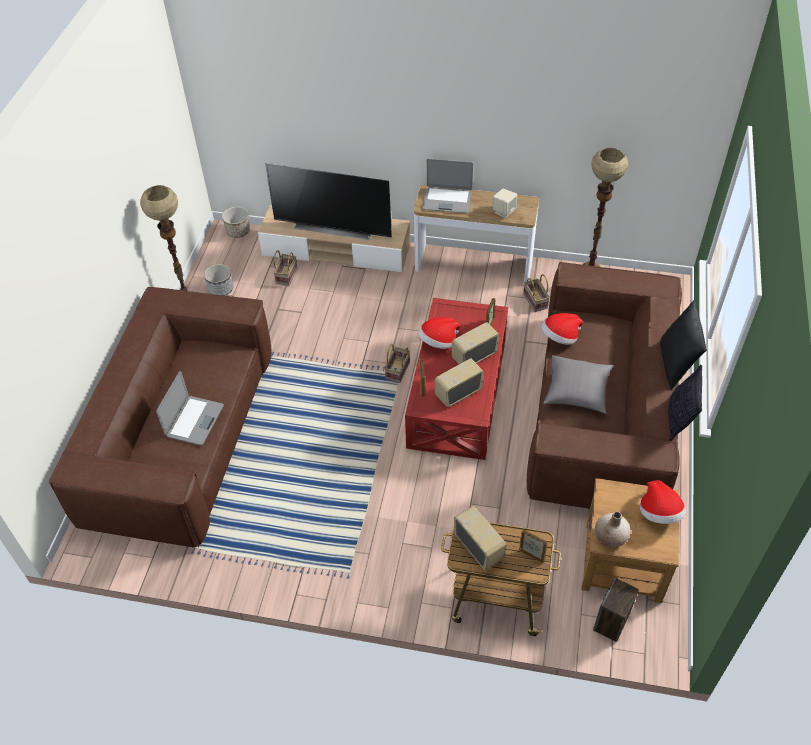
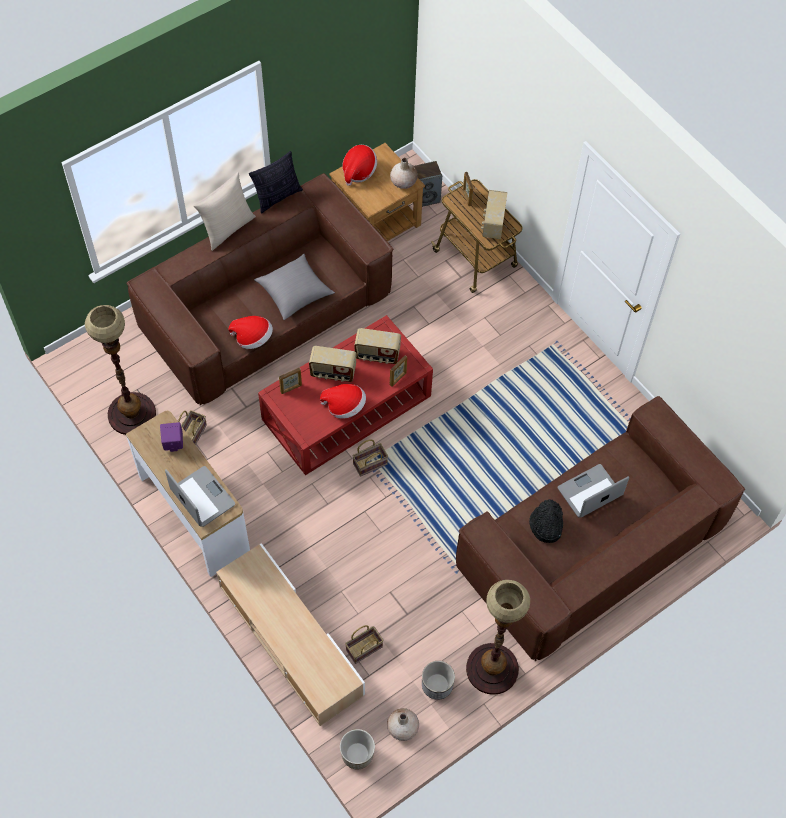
camera: 140 degrees left, 10 degrees up
(211, 376) = (546, 525): none -> black hat
(223, 258) = (402, 728): none -> beige vase
(334, 227) = (289, 625): television -> none
(504, 211) = (173, 443): beige speaker -> purple speaker
(676, 364) = (227, 228): black pillow -> beige pillow

